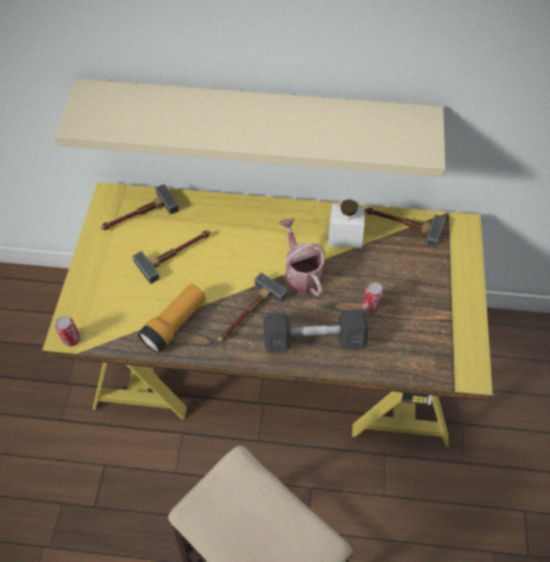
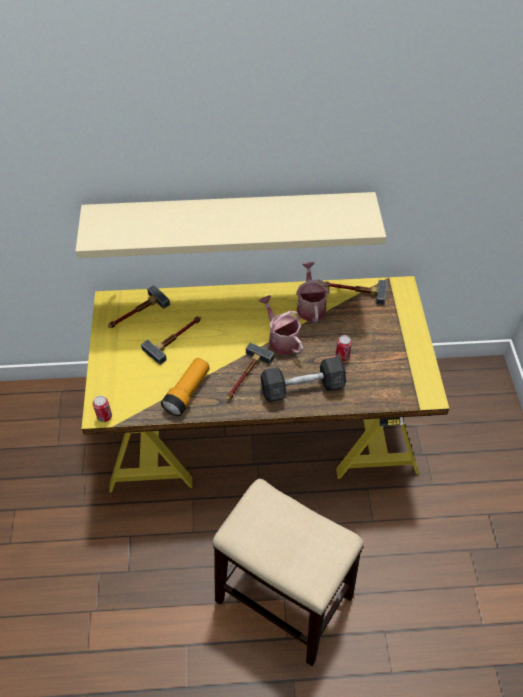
camera: 10 degrees left, 5 degrees down
(345, 236) = (310, 306): white jar -> watering can

